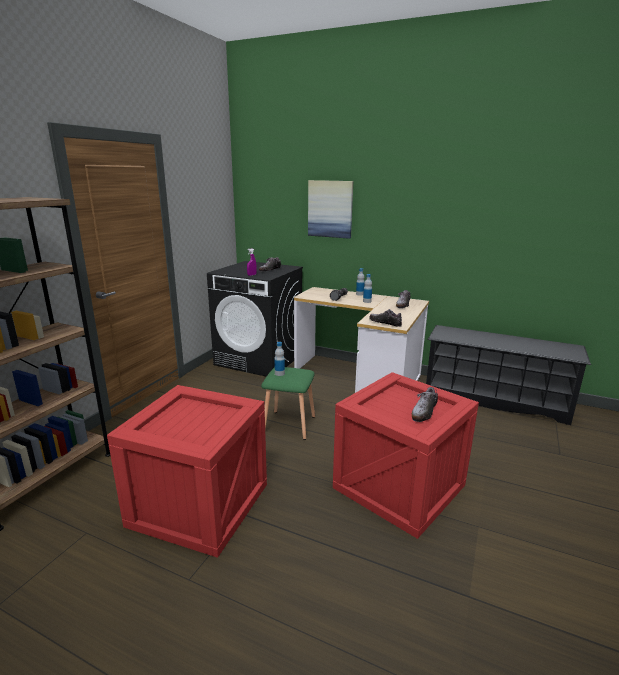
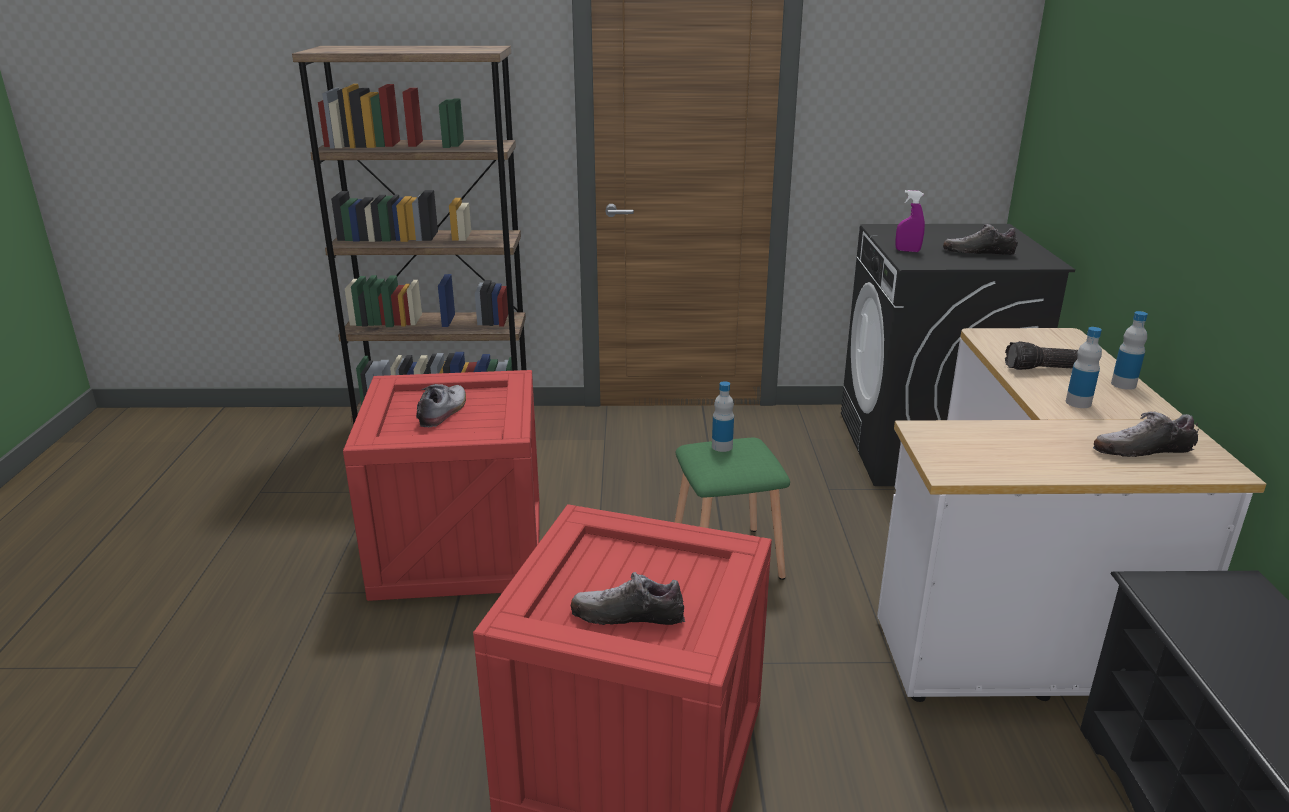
camera: 65 degrees right, 5 degrees up
(330, 209) = (1153, 127): picture -> none
(385, 323) = (943, 450): shoe -> shoe (443, 412)

